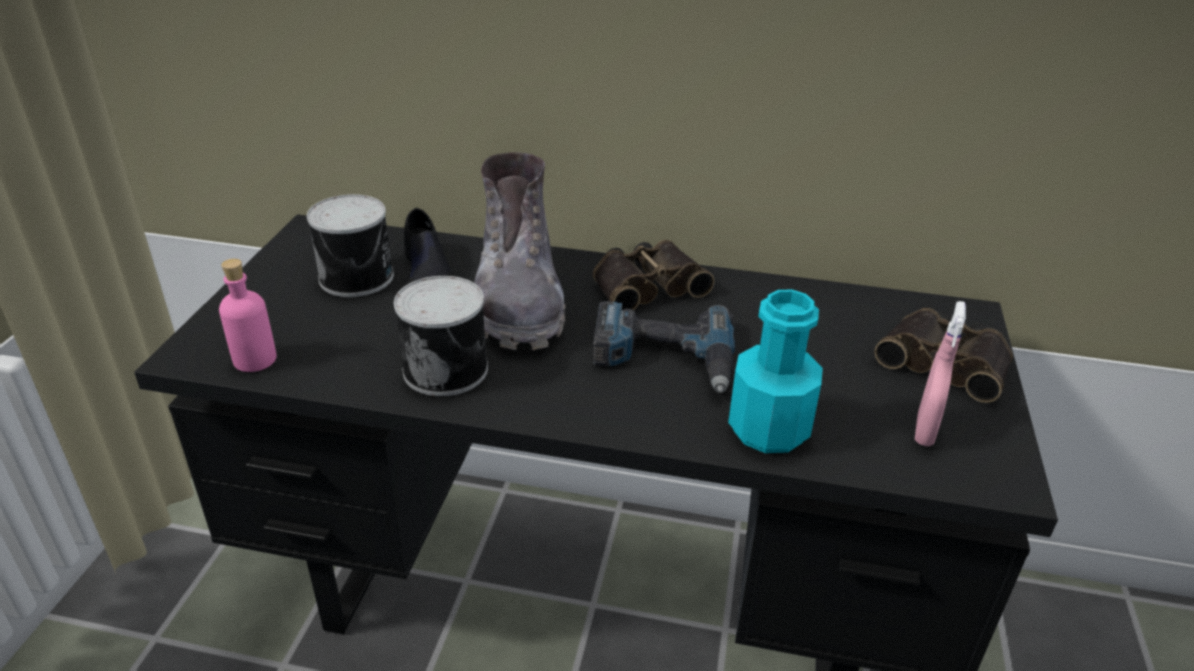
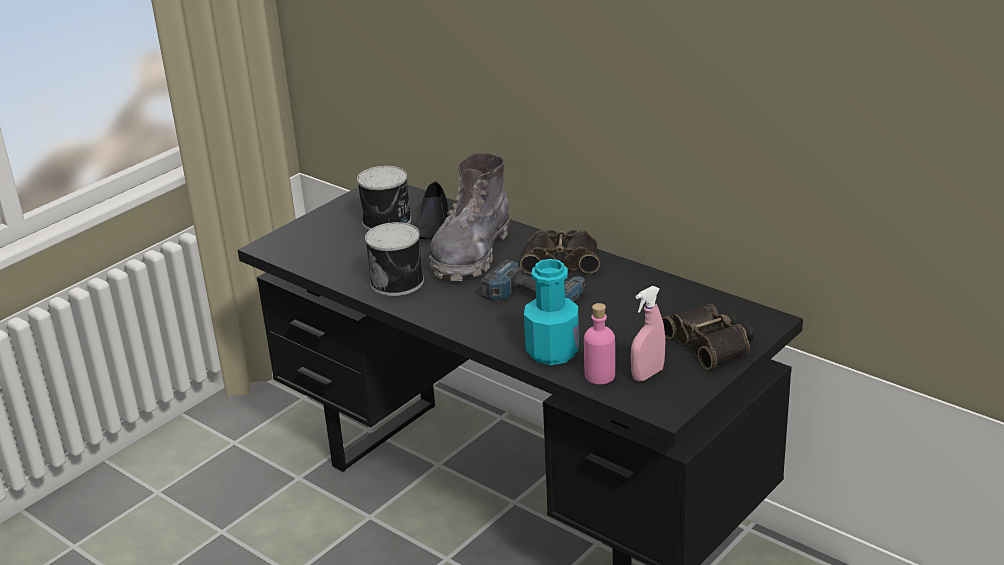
camera: 30 degrees right, 5 degrees down
(255, 359) = (300, 255): pink bottle -> pink bottle (599, 376)

